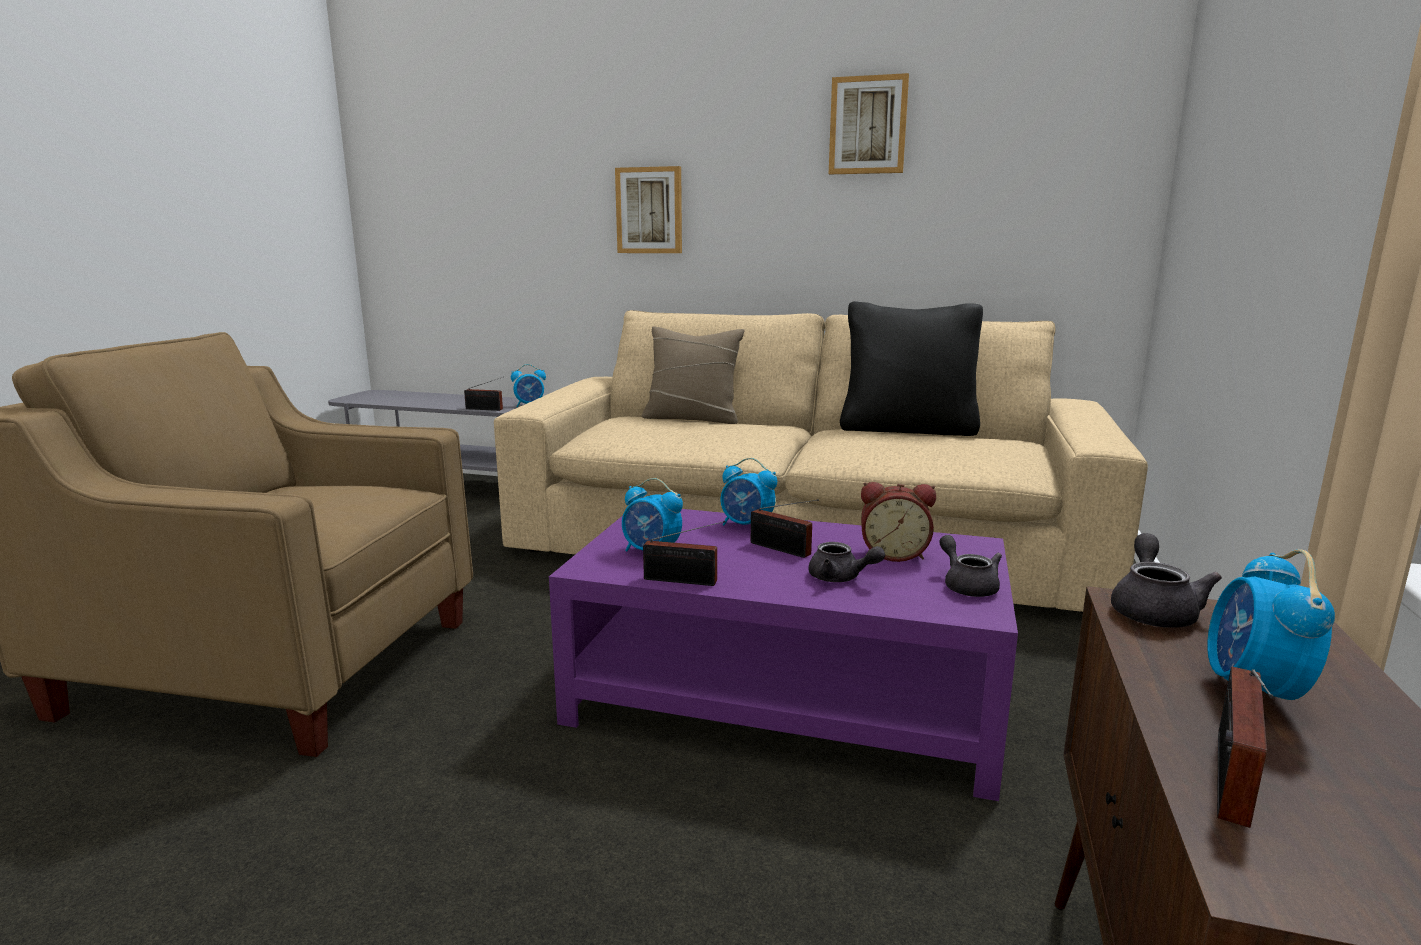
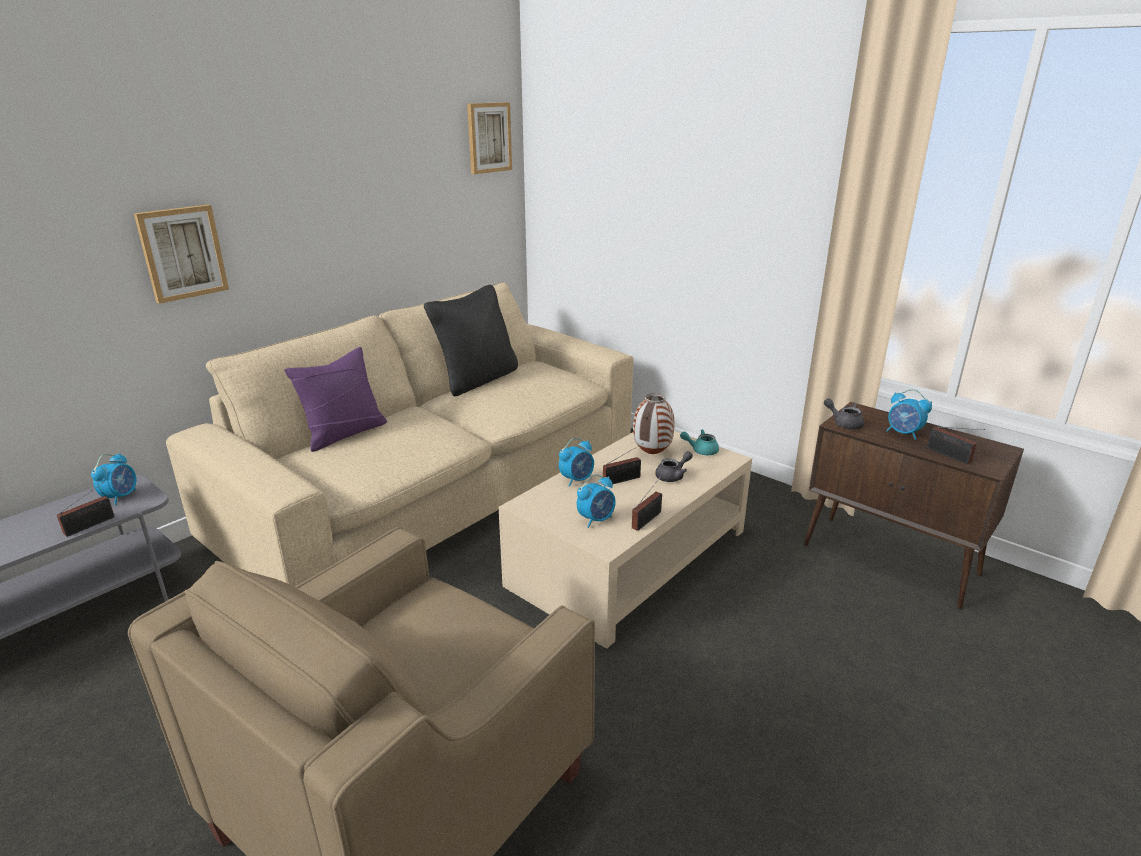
camera: 65 degrees left, 10 degrees up
(692, 418) = (344, 433): beige pillow -> purple pillow
(785, 698) = (629, 558): purple coffee table -> beige coffee table
(868, 125) = (363, 156): picture -> picture (488, 137)
(894, 554) = (651, 453): alarm clock -> vase
(967, 585) = (701, 450): grey teapot -> turquoise teapot

